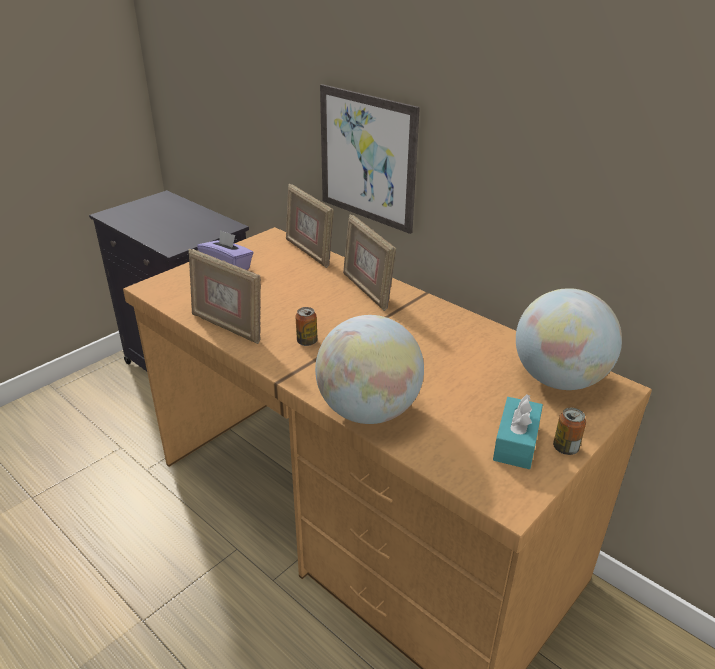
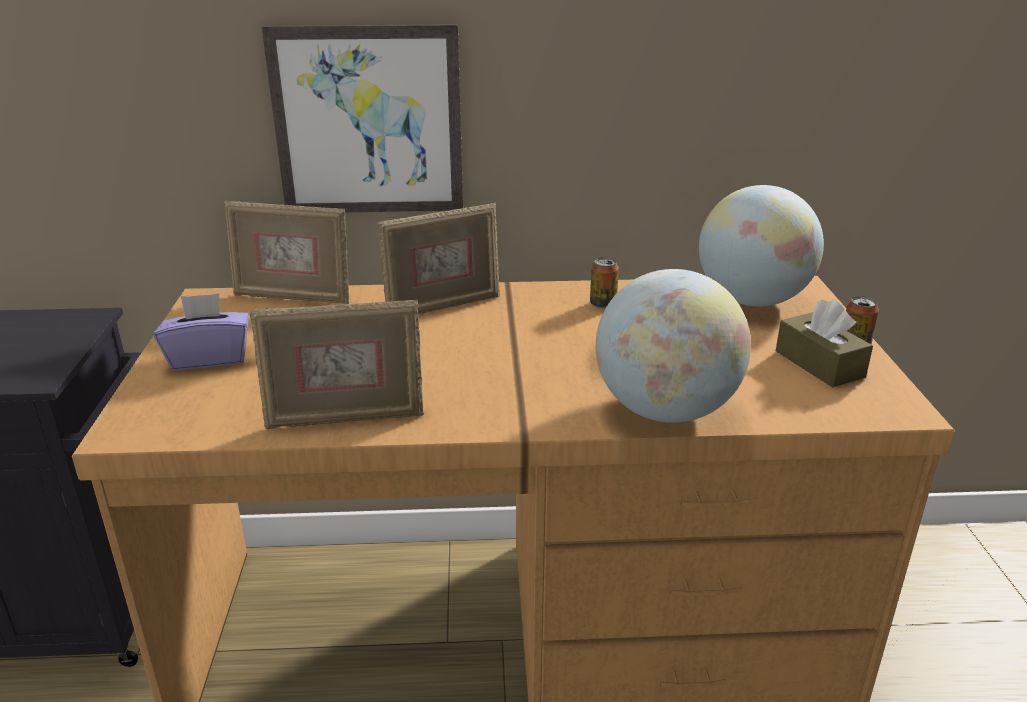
camera: 45 degrees left, 5 degrees down
(307, 341) = (476, 383): can -> can (603, 304)
(367, 291) = (442, 306): picture frame -> picture frame turned 45 degrees counterclockwise
(516, 442) = (819, 364): turquoise tissue box -> brown tissue box

